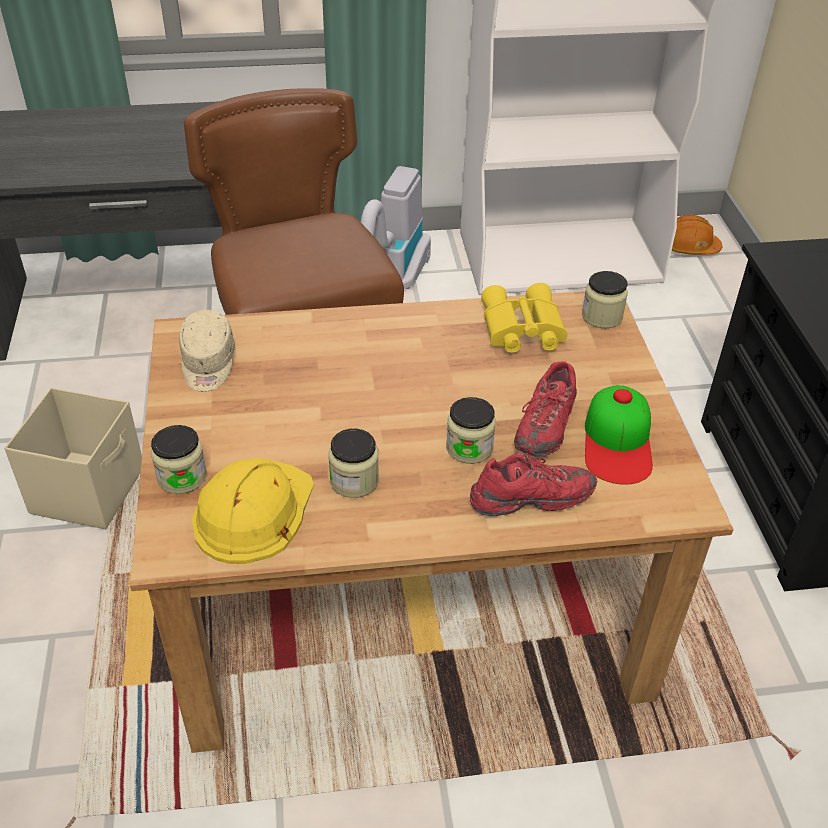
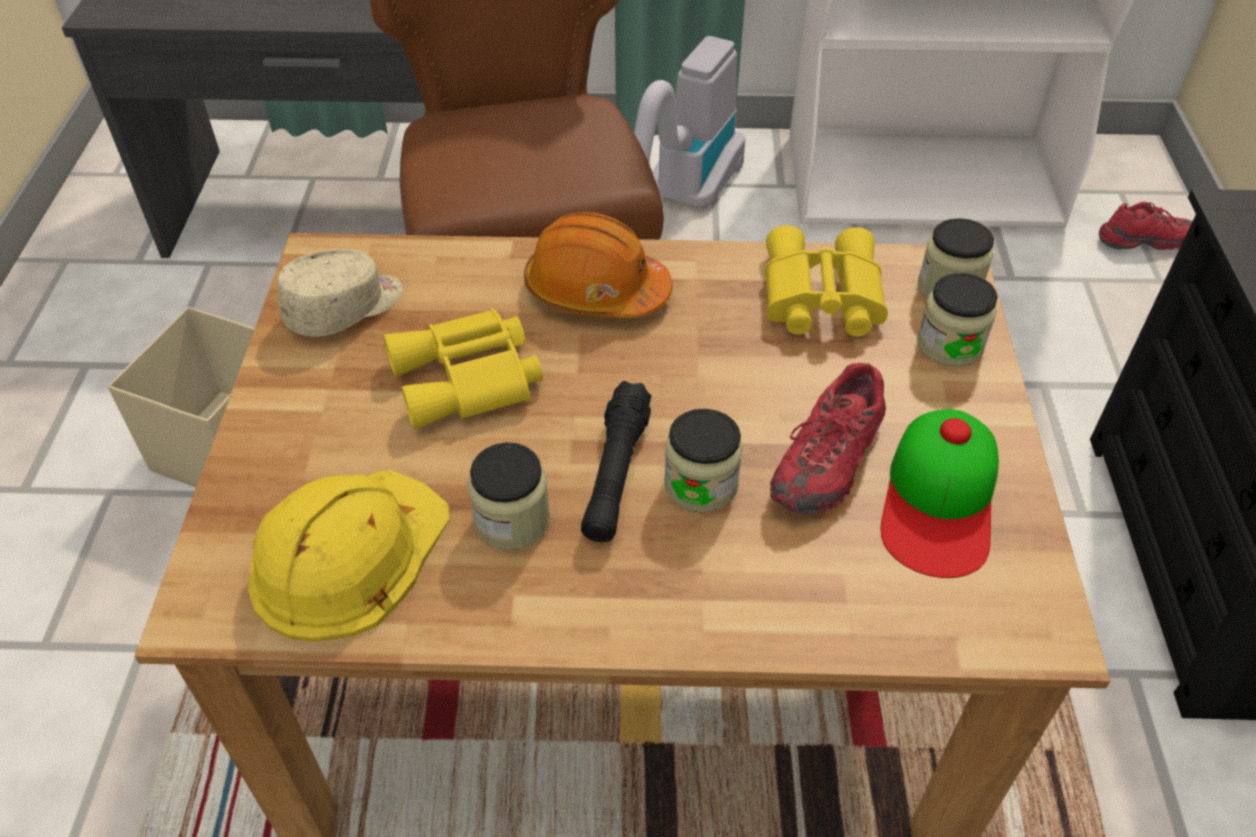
camera: 10 degrees right, 5 degrees up
(182, 477) = (259, 484): jar -> jar (950, 345)
(208, 364) = (345, 308): beige cap -> beige cap turned 135 degrees counterclockwise
(304, 401) = (469, 380): none -> yellow binoculars
(414, 446) = (616, 473): none -> black flashlight
(530, 499) = (780, 585): red shoe -> red shoe (1144, 241)
(688, 247) = (1108, 180): orange hard hat -> orange hard hat (595, 290)

